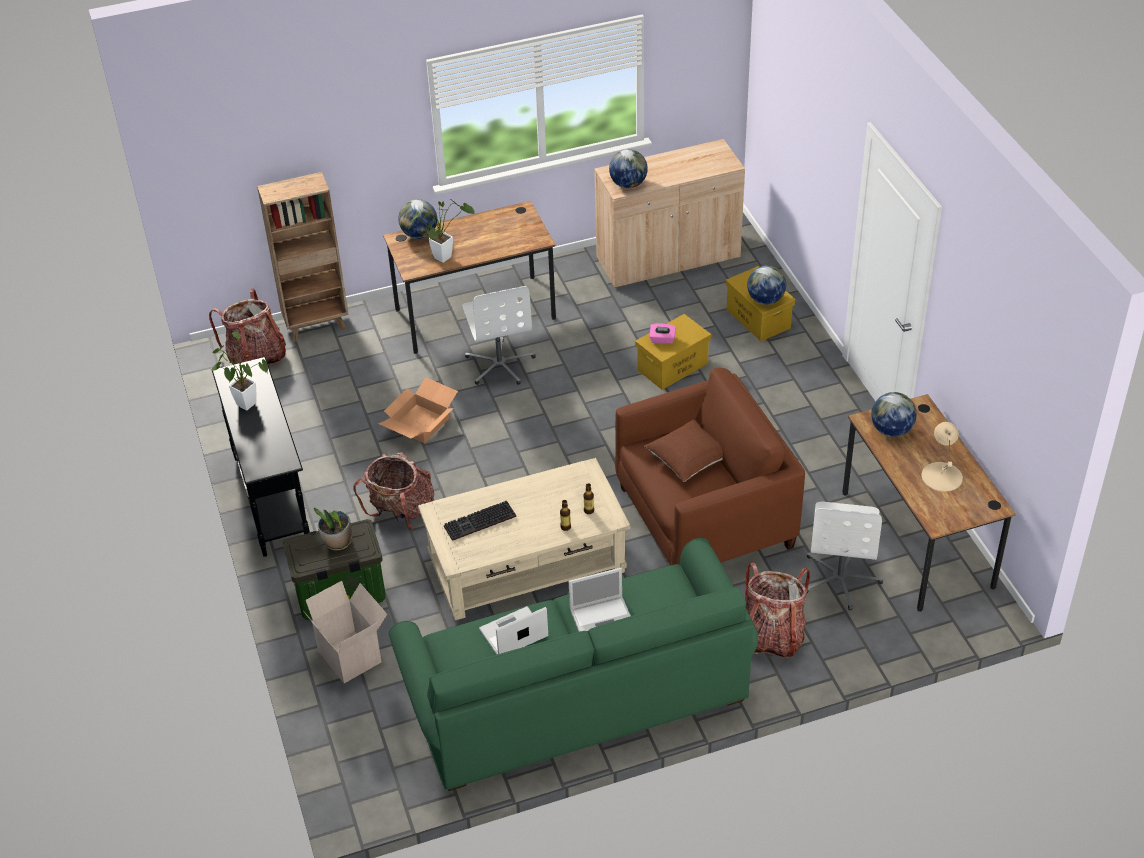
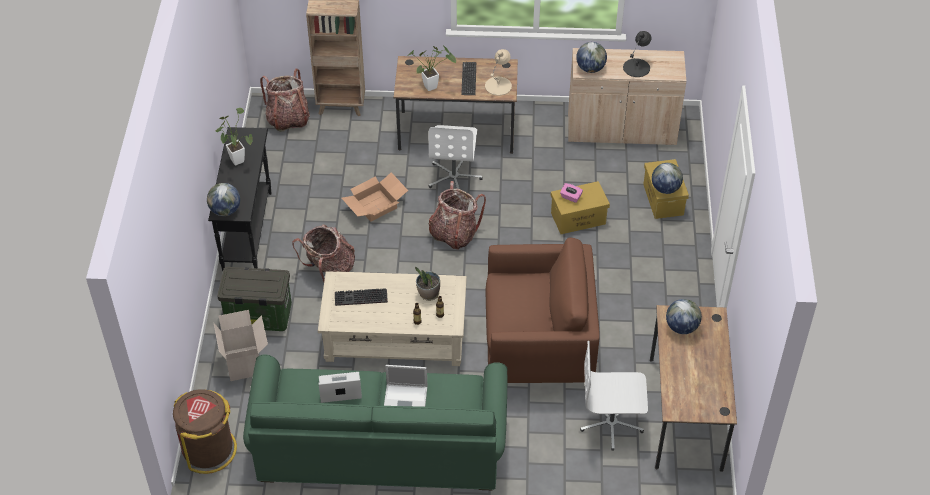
camera: 20 degrees right, 5 degrees up
(337, 542) = (258, 281): potted plant -> potted plant (428, 294)
(359, 775) = (209, 449): none -> brown trash can
(419, 234) = (423, 63): globe -> globe (225, 211)
(484, 236) = (469, 79): none -> keyboard
(681, 169) = (637, 67): none -> black table lamp
(688, 460) = (528, 299): brown pillow -> none
(771, 636) = (537, 450): backpack -> backpack (454, 234)
(840, 578) = (611, 424): white office chair -> white office chair turned 60 degrees clockwise
(942, 476) = (698, 376): beige table lamp -> beige table lamp (498, 86)

